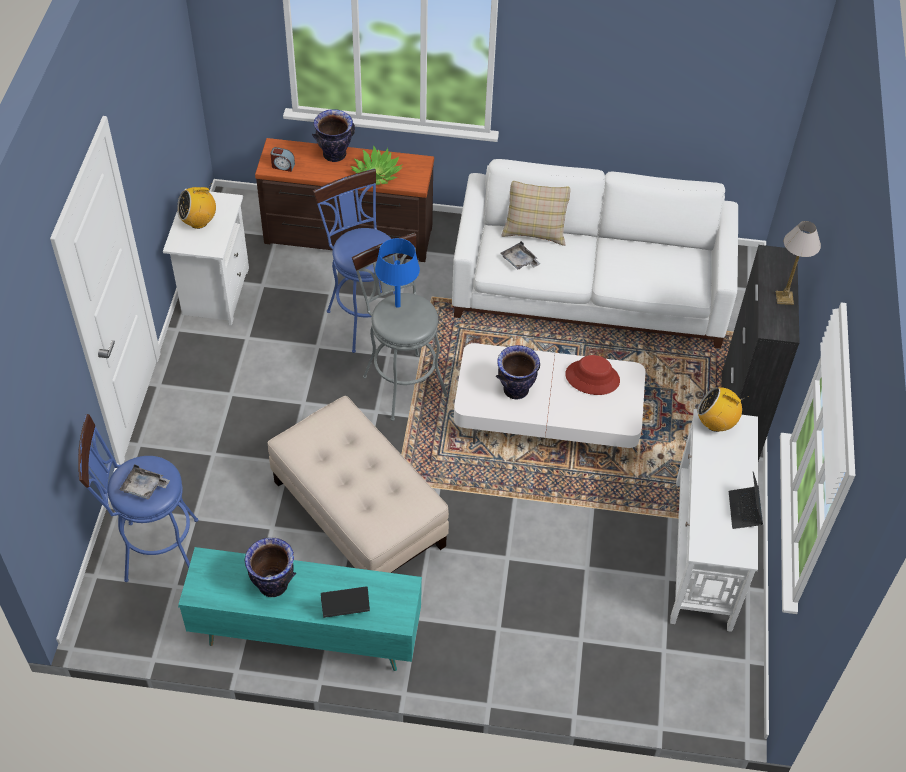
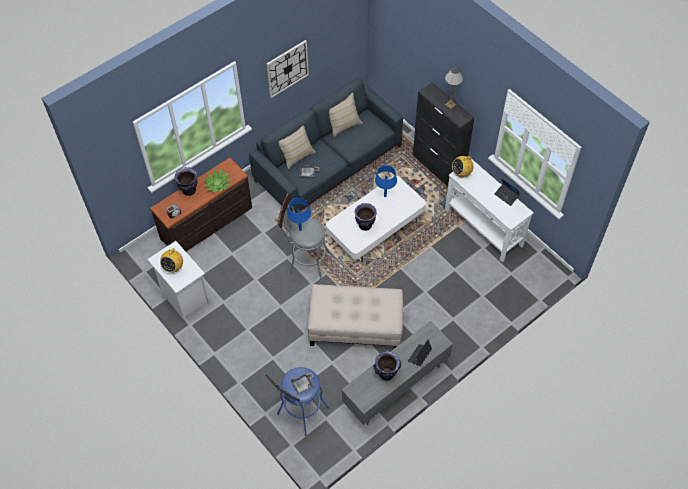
camera: 45 degrees left, 5 degrees up
(307, 637) = (395, 387): turquoise tv stand -> grey tv stand
(363, 316) = (257, 251): blue stool -> none
(591, 290) = (329, 163): white sofa -> blue sofa
(592, 377) = (385, 196): red hat -> blue table lamp
(601, 78) = (287, 68): none -> wall clock
(648, 242) = (343, 124): none -> beige pillow

